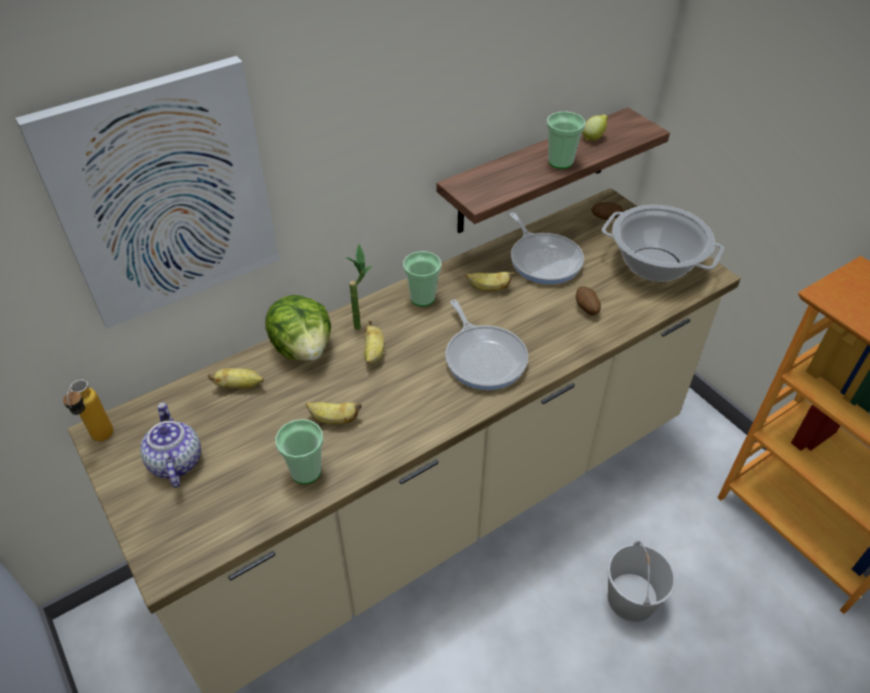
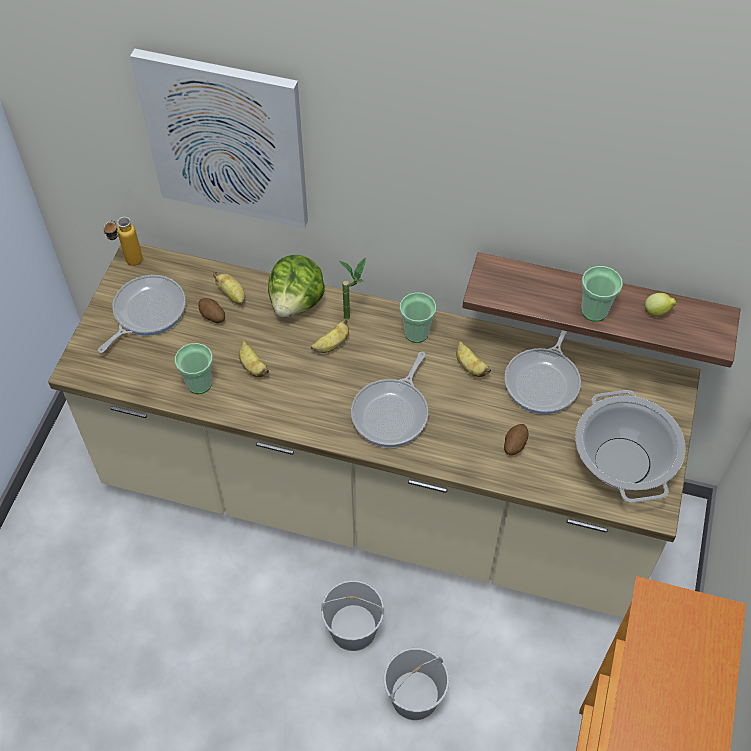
camera: 50 degrees right, 10 degrees up
(175, 462) = (146, 312): teapot -> frying pan
(537, 600) = (354, 628): none -> white bucket
(605, 218) = (648, 391): potato -> potato (212, 317)

